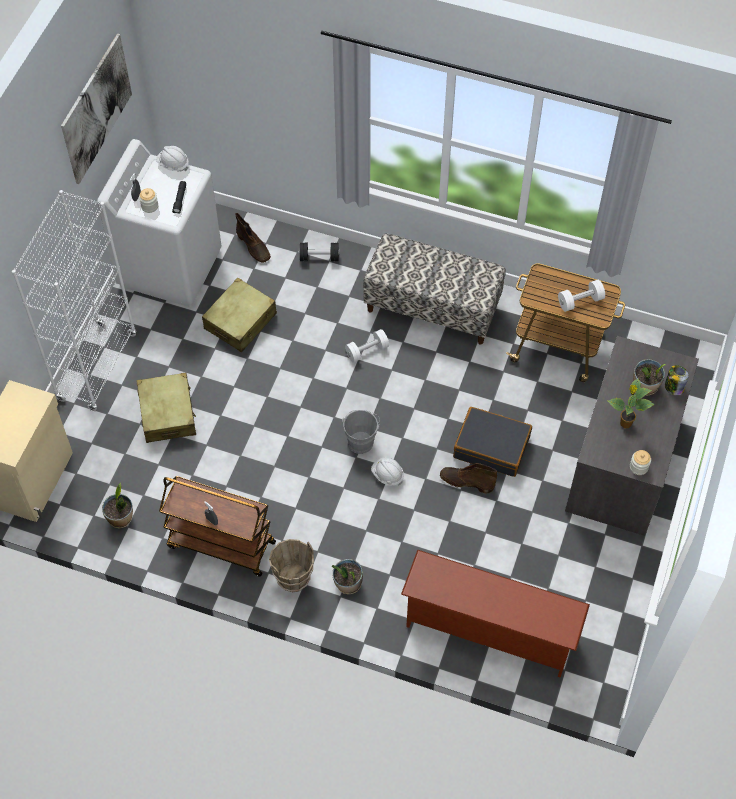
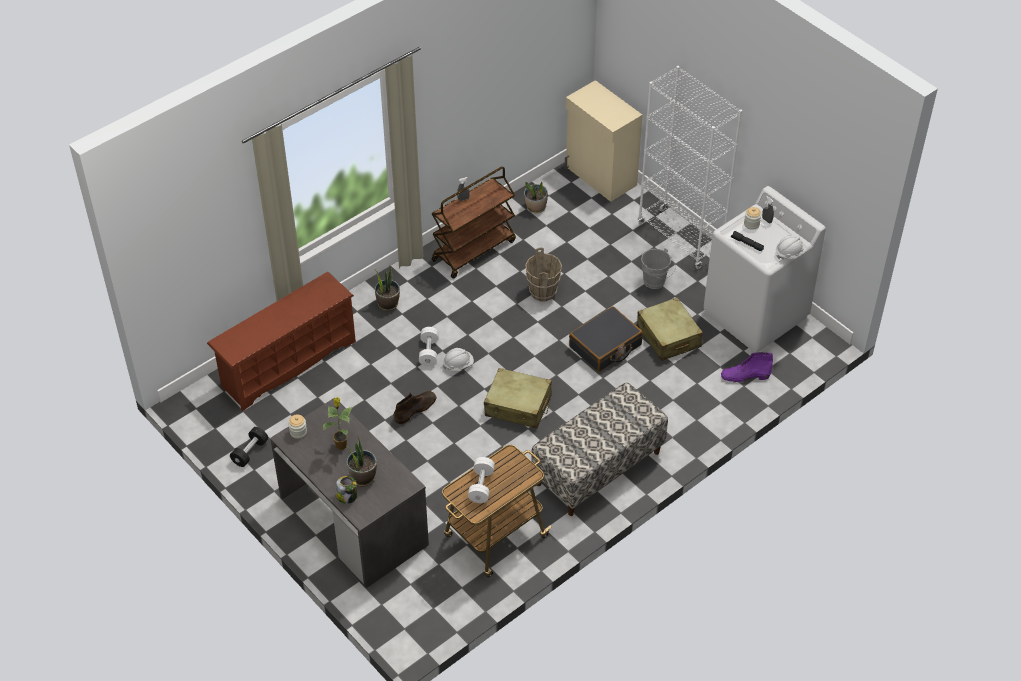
camera: 120 degrees right, 10 degrees down
(96, 108) = (811, 146): picture -> none
(168, 413) = (608, 262): beige suitcase -> beige suitcase (518, 405)
(254, 246) = (745, 376): brown boot -> purple boot
(293, 578) = (416, 277): brown bucket -> brown bucket (543, 292)
(319, 257) = (704, 415): black dumbbell -> black dumbbell (250, 452)
(361, 440) = (500, 362): grey bucket -> grey bucket (656, 282)
(367, 351) = (583, 403): white dumbbell -> white dumbbell (429, 352)
(491, 447) = (433, 440): black suitcase -> black suitcase (605, 346)

